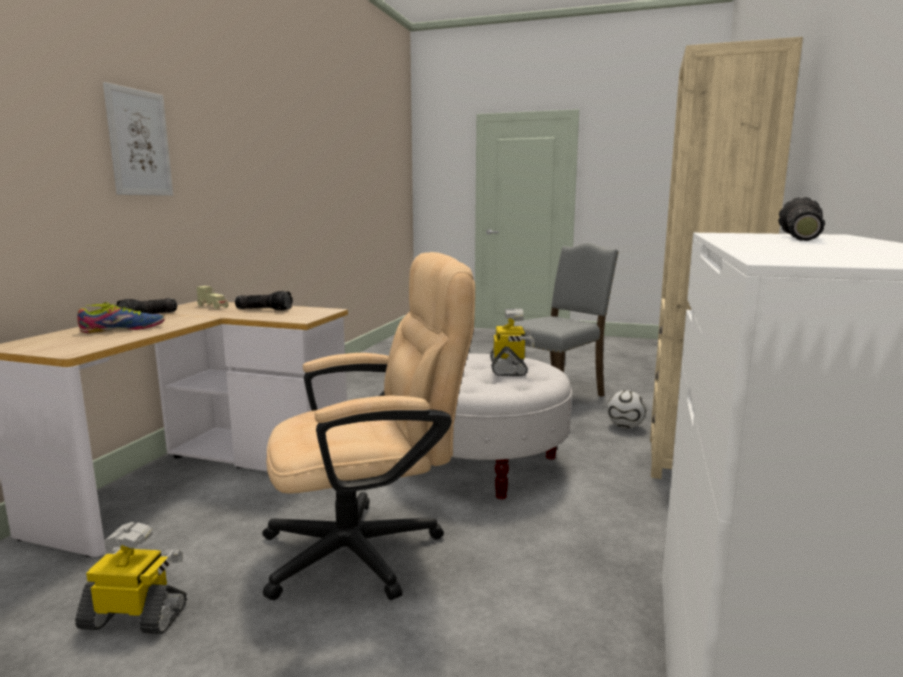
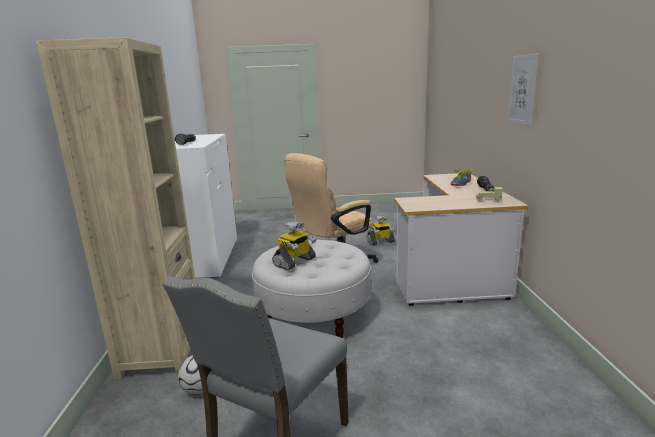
camera: 160 degrees right, 5 degrees up
(265, 309) = (450, 203): flashlight -> none
(509, 369) = (295, 262): toy robot -> toy robot turned 120 degrees counterclockwise

